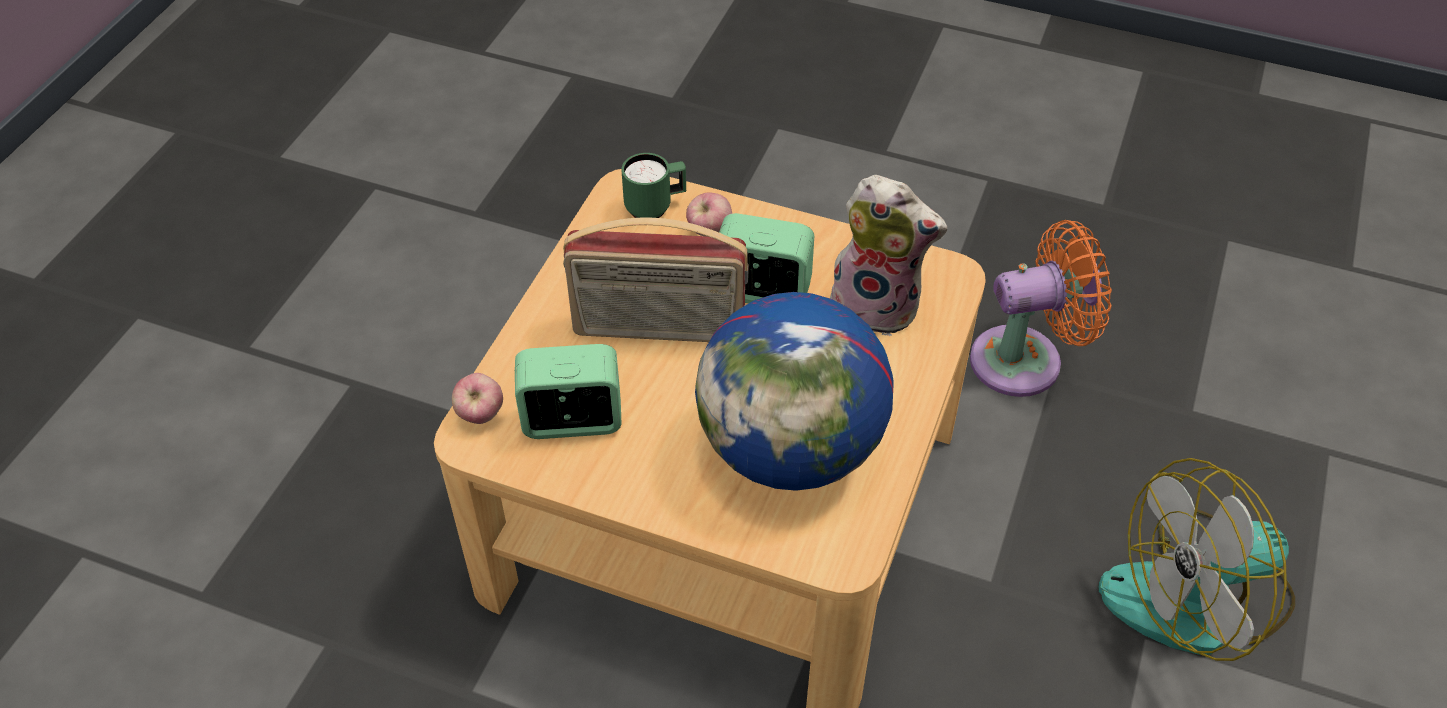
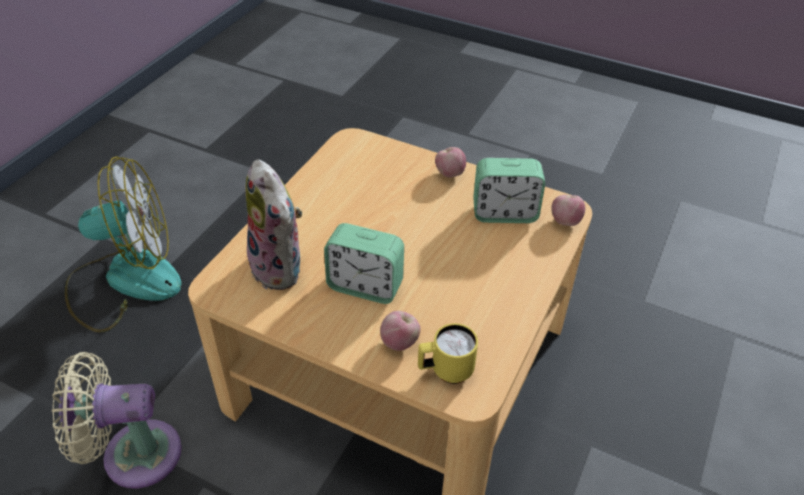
camera: 175 degrees left, 5 degrees down
(655, 207) = (445, 371): green mug -> yellow mug
(658, 330) = (447, 265): radio -> none
(660, 492) = (449, 173): none -> apple
(791, 450) = (368, 187): globe -> none
(878, 306) = (281, 268): plush toy -> plush toy turned 150 degrees counterclockwise
(1025, 360) = (133, 454): orange fan -> beige fan

